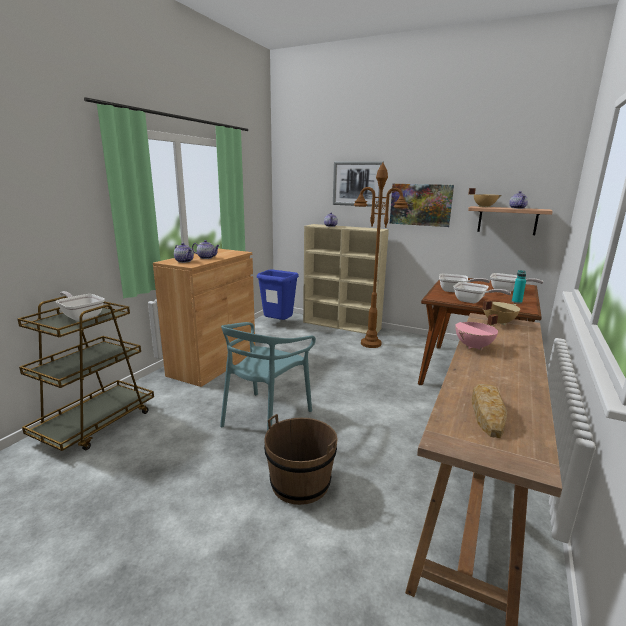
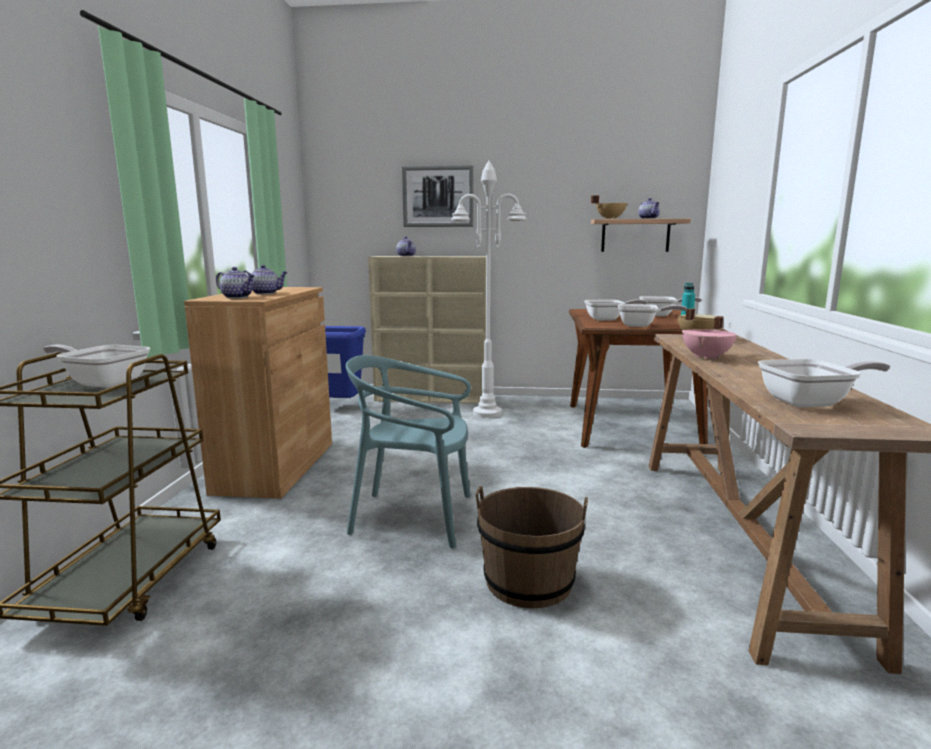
camera: 20 degrees left, 5 degrees down
(265, 417) = (414, 517): turquoise chair -> turquoise chair turned 90 degrees clockwise
(371, 344) = (487, 413): brown floor lamp -> white floor lamp
(420, 204) = (527, 221): picture -> none
(487, 414) = (812, 402): bread -> frying pan

